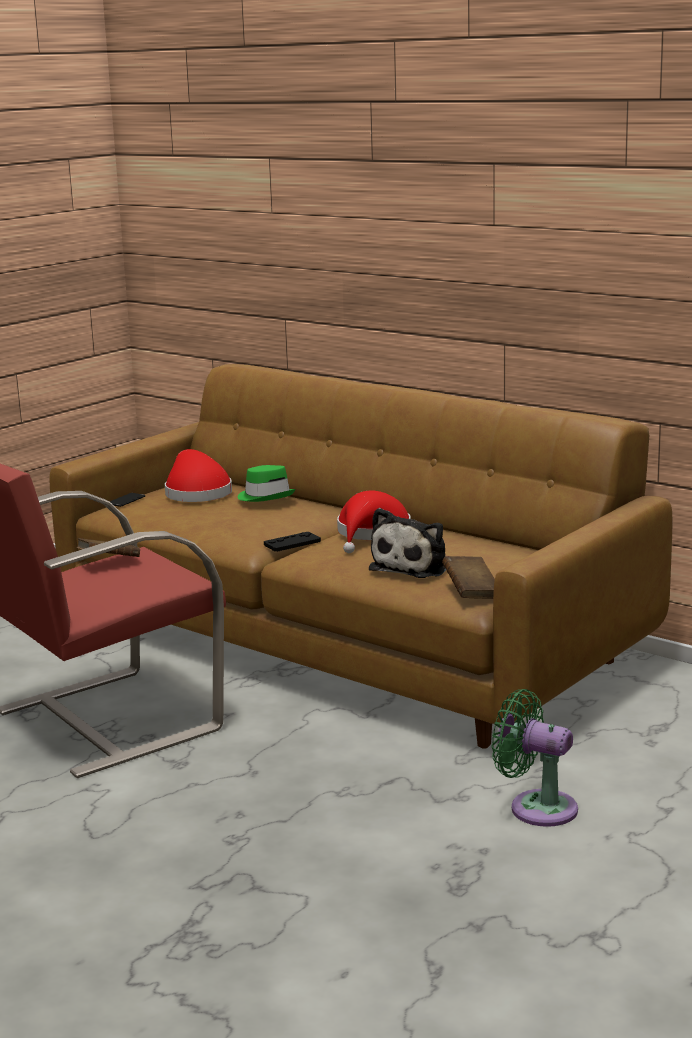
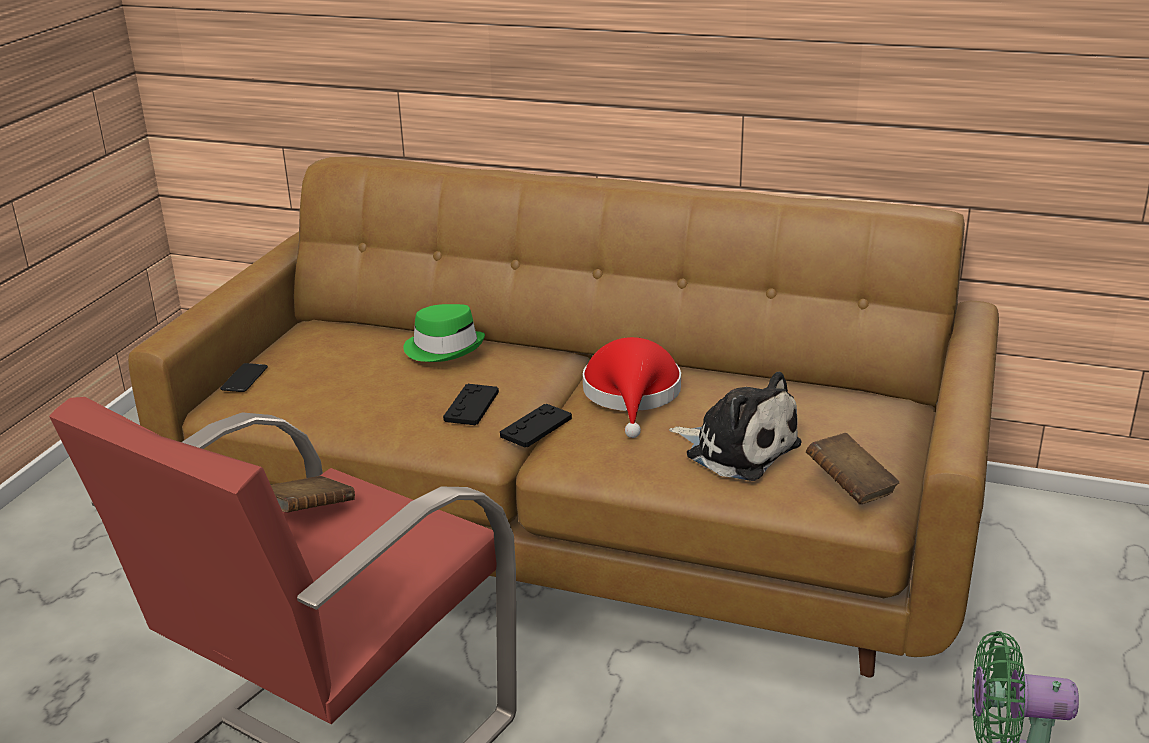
camera: 20 degrees left, 10 degrees up
(196, 493) = (337, 351): red hat -> none
(258, 527) = (471, 406): none -> black game controller
(414, 566) = (737, 449): plush toy -> plush toy turned 60 degrees counterclockwise

